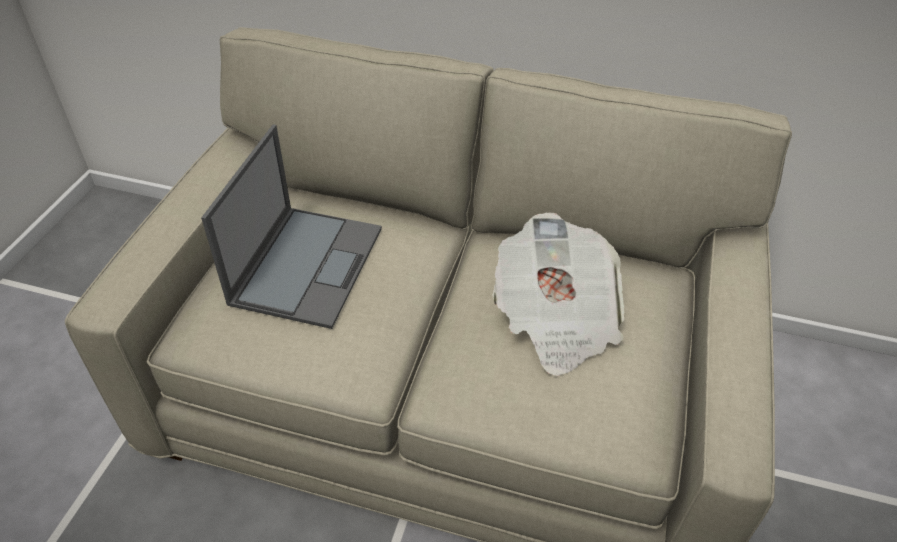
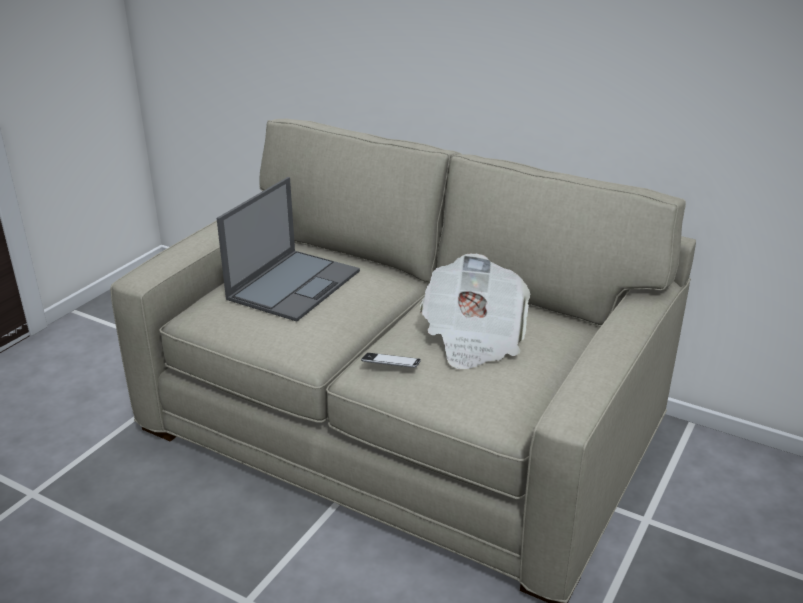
camera: 15 degrees right, 15 degrees down
(474, 382) = (391, 364): none -> phone

